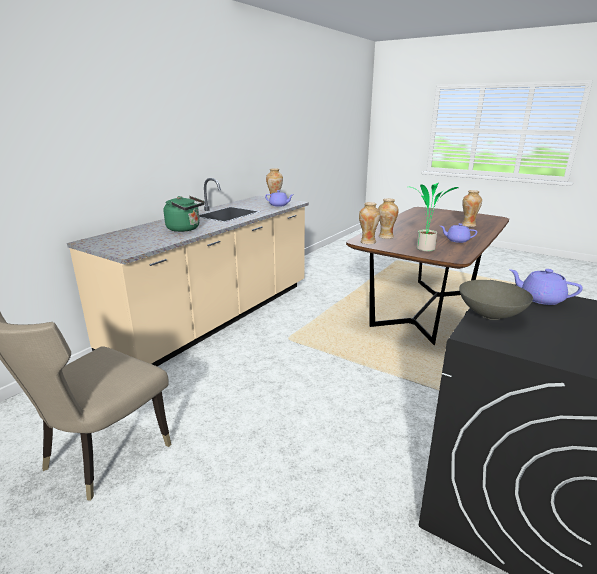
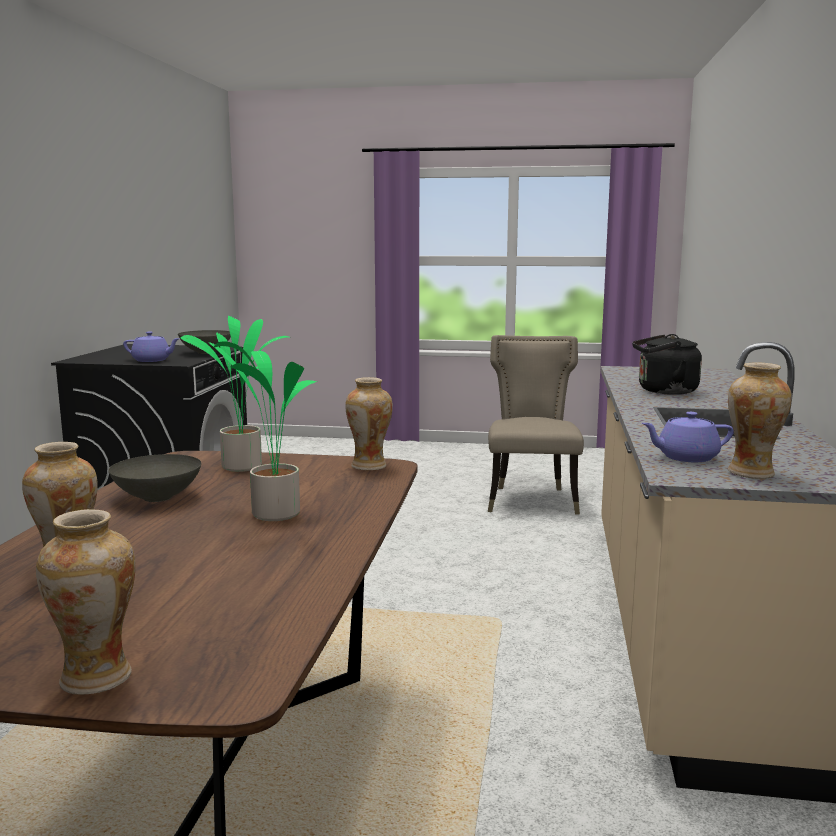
camera: 155 degrees right, 10 degrees down
(185, 229) = (663, 391): green kettle -> black kettle
(386, 237) = (337, 484): vase -> vase (96, 677)
(412, 230) = (272, 514): none -> potted plant
(456, 240) = (157, 497): purple teapot -> grey bowl

